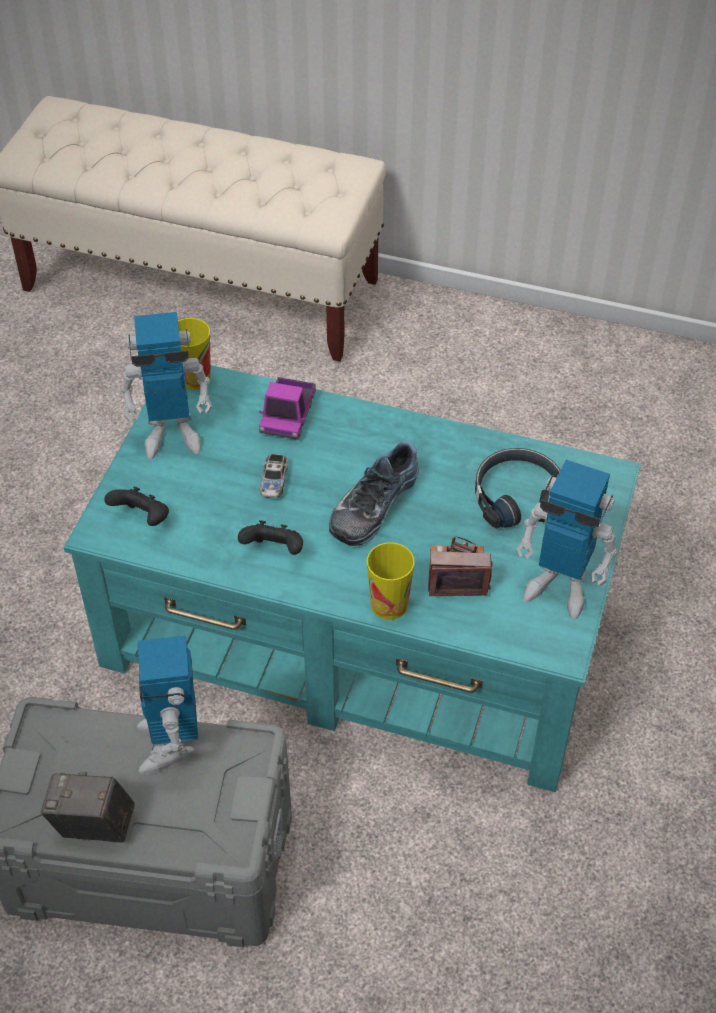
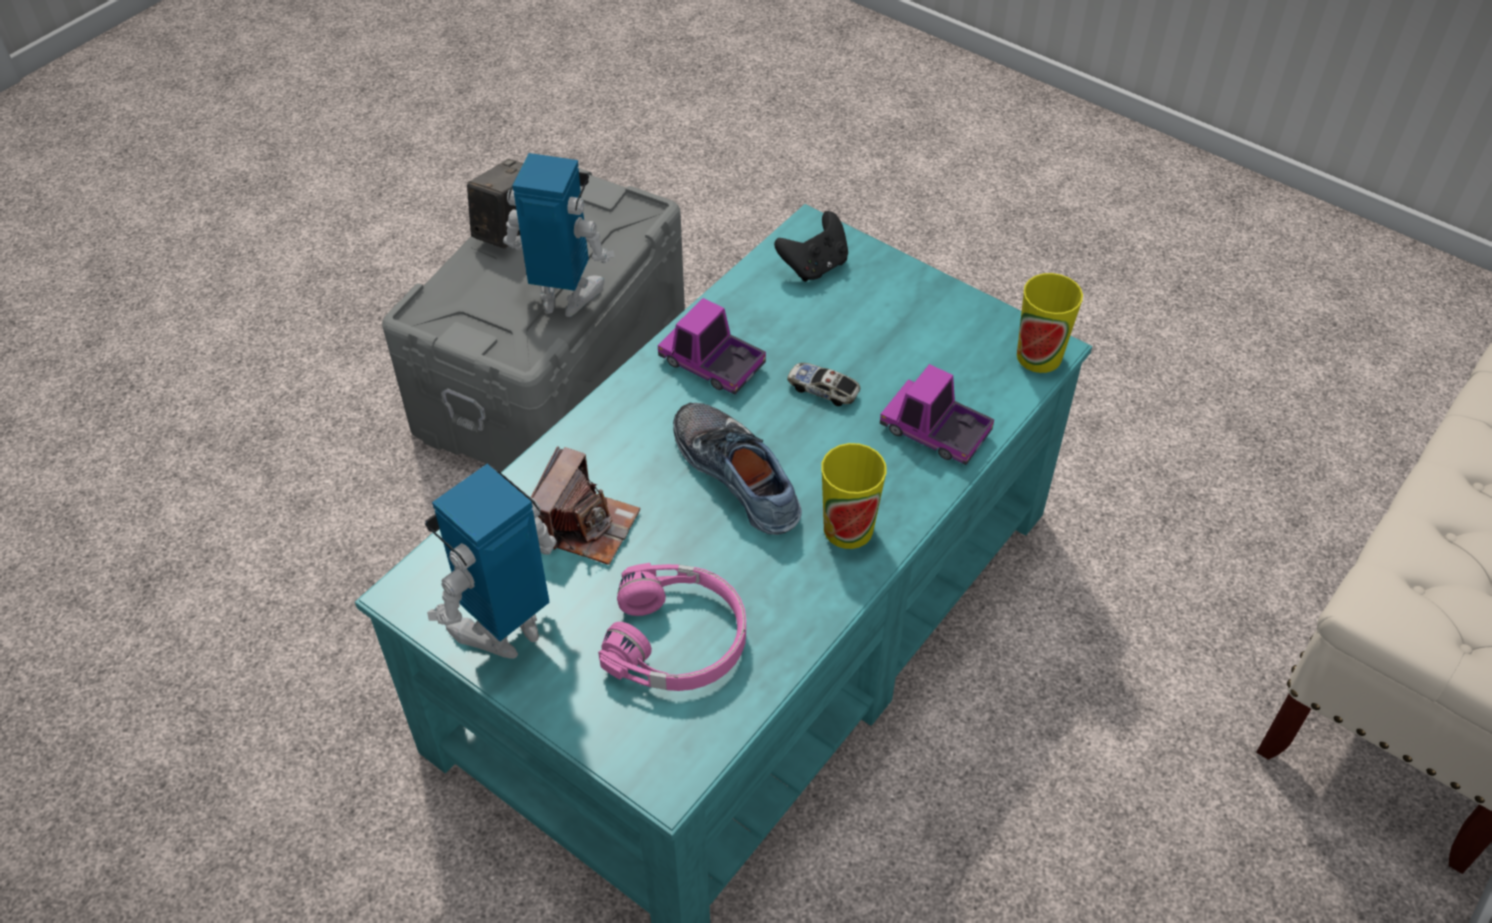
camera: 110 degrees right, 0 degrees up
(172, 435) = (941, 315): toy robot -> none
(274, 550) = (712, 364): black game controller -> toy truck
(389, 604) = (576, 445): cup -> cup (848, 529)
(518, 496) = (678, 639): black headphones -> pink headphones

